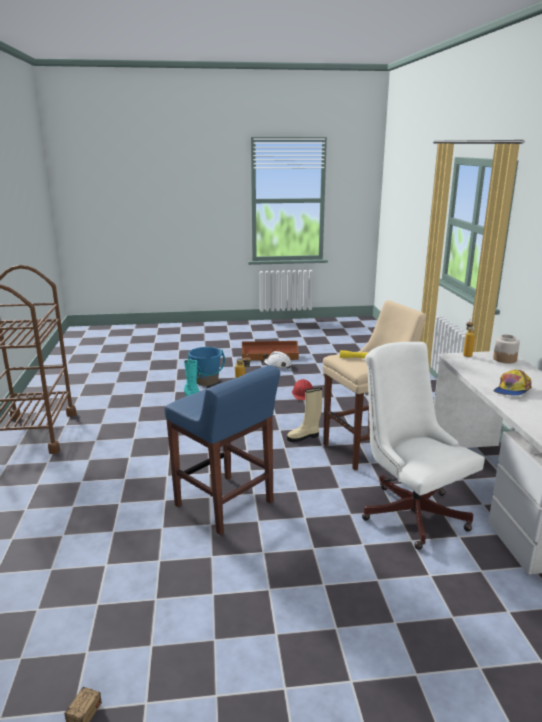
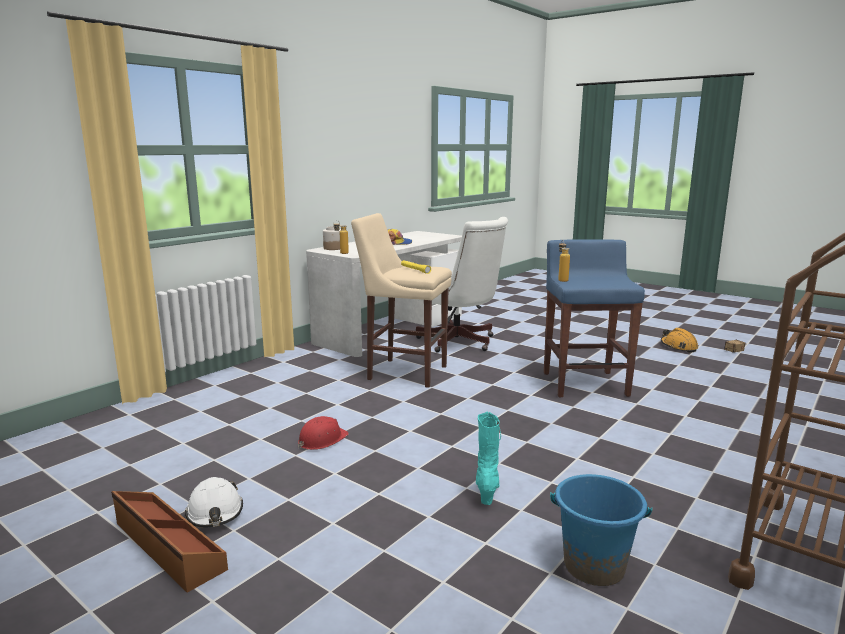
camera: 135 degrees left, 5 degrees down
(177, 667) = (678, 347): none -> orange hard hat
(206, 381) = (396, 539): blue bucket -> blue bucket (594, 566)
(304, 437) = (432, 398): beige boot -> none
(410, 510) = (460, 343): white office chair -> white office chair turned 60 degrees counterclockwise

